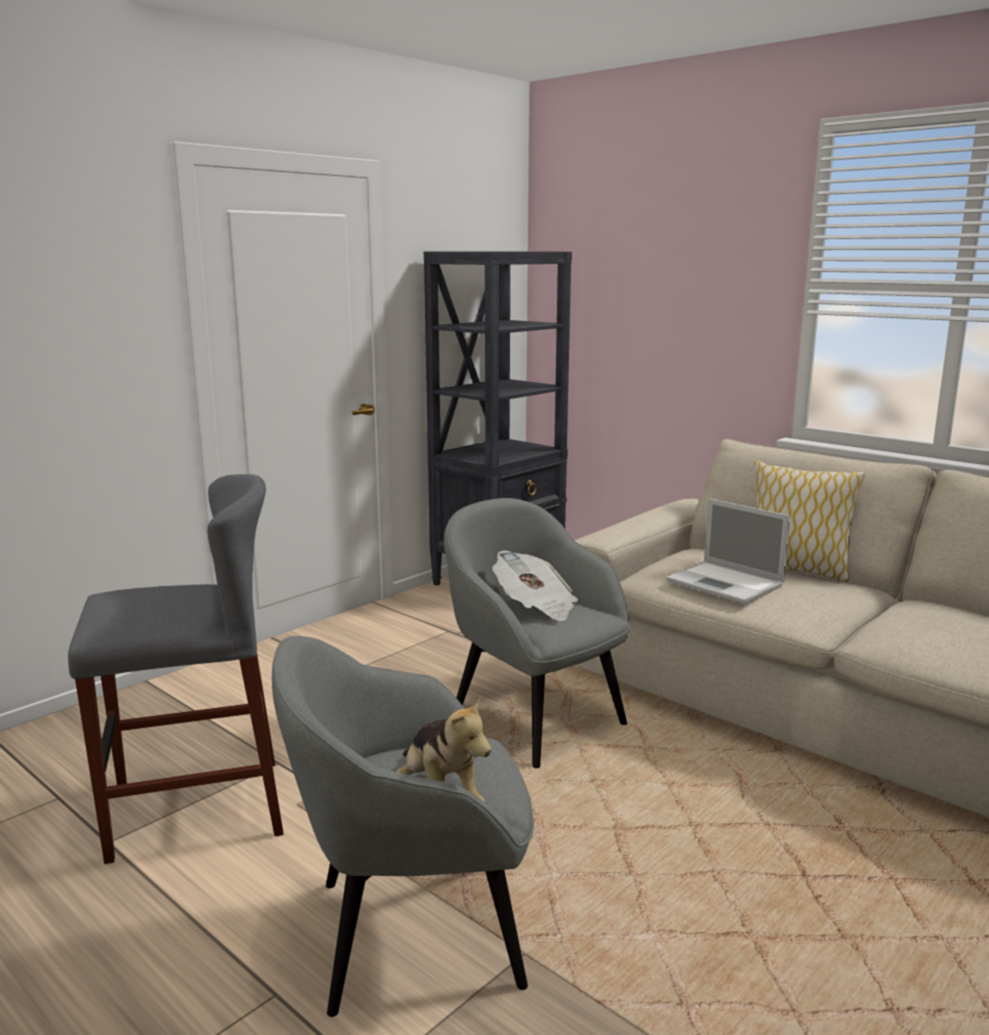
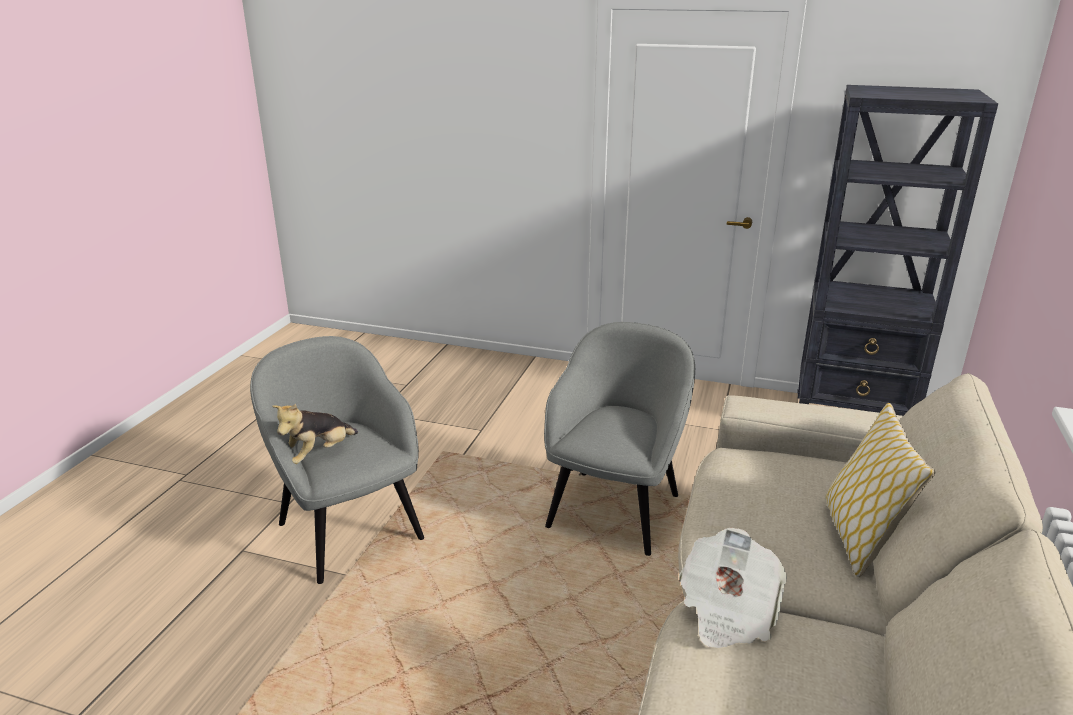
camera: 65 degrees right, 10 degrees up
(196, 809) = (420, 424): grey stool -> none
(535, 607) = (615, 421): newspaper -> newspaper (727, 611)
(726, 583) = (752, 497): laptop -> none

